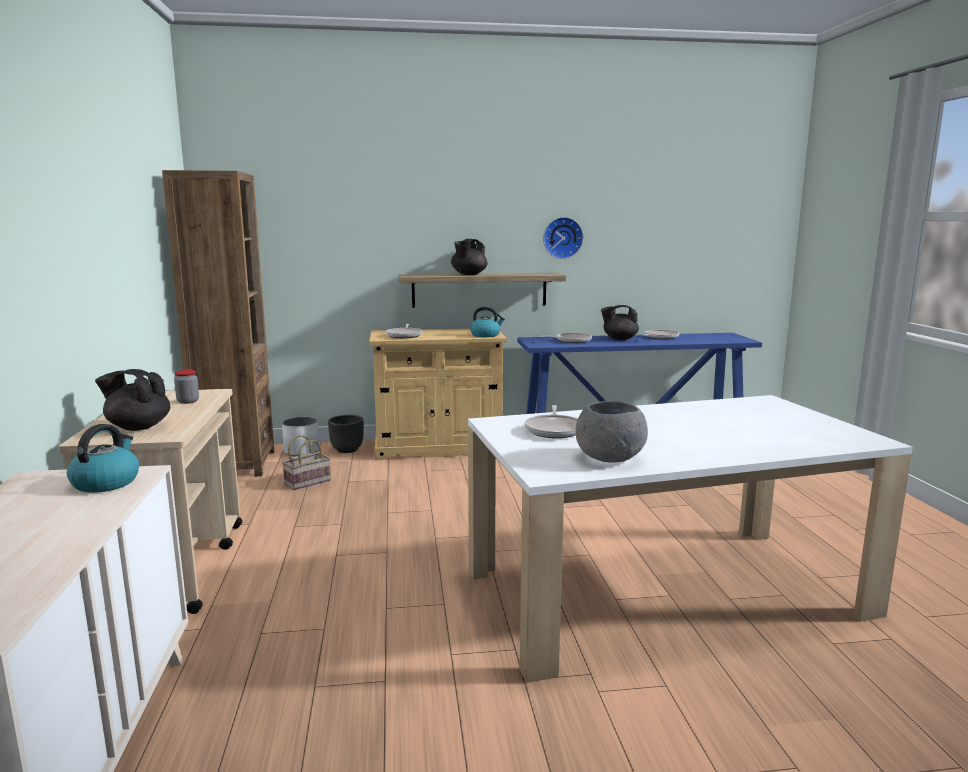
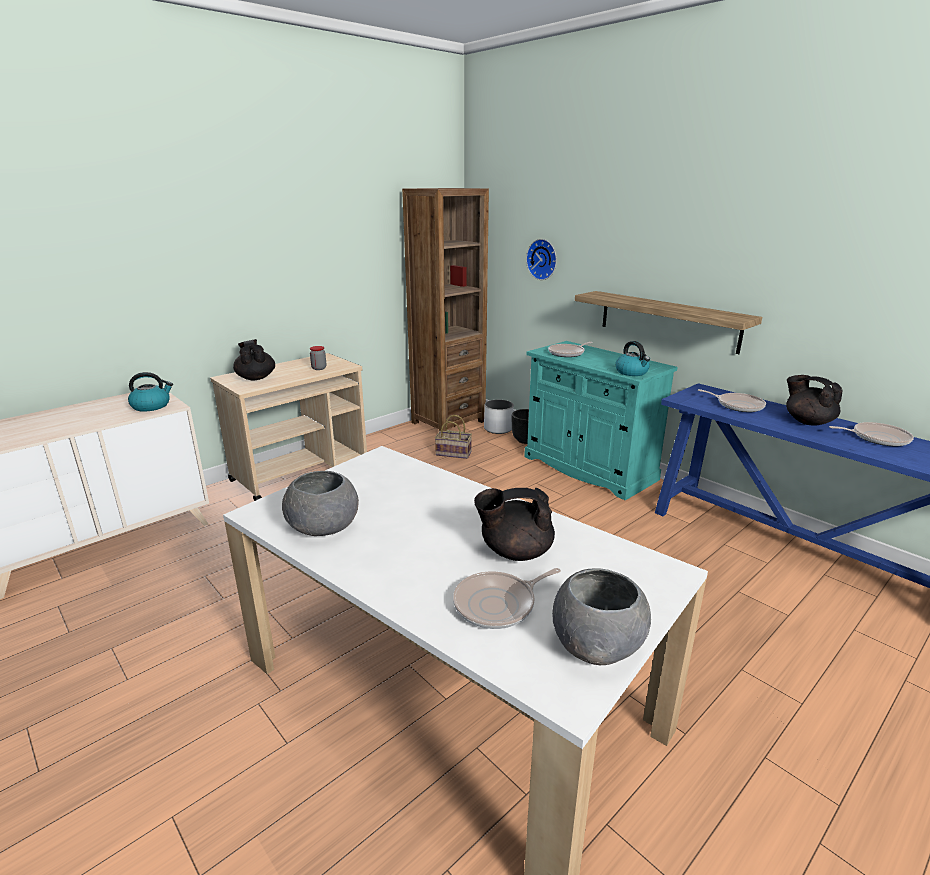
camera: 55 degrees right, 10 degrees up
(438, 447) = (588, 468): beige cabinet -> turquoise cabinet
(468, 274) = (648, 302): black teapot -> black teapot (515, 552)
(554, 430) = (383, 484): frying pan -> frying pan (498, 604)
(562, 238) = (776, 272): wall clock -> wall clock (543, 259)
(830, 426) = (597, 644): none -> grey bowl

